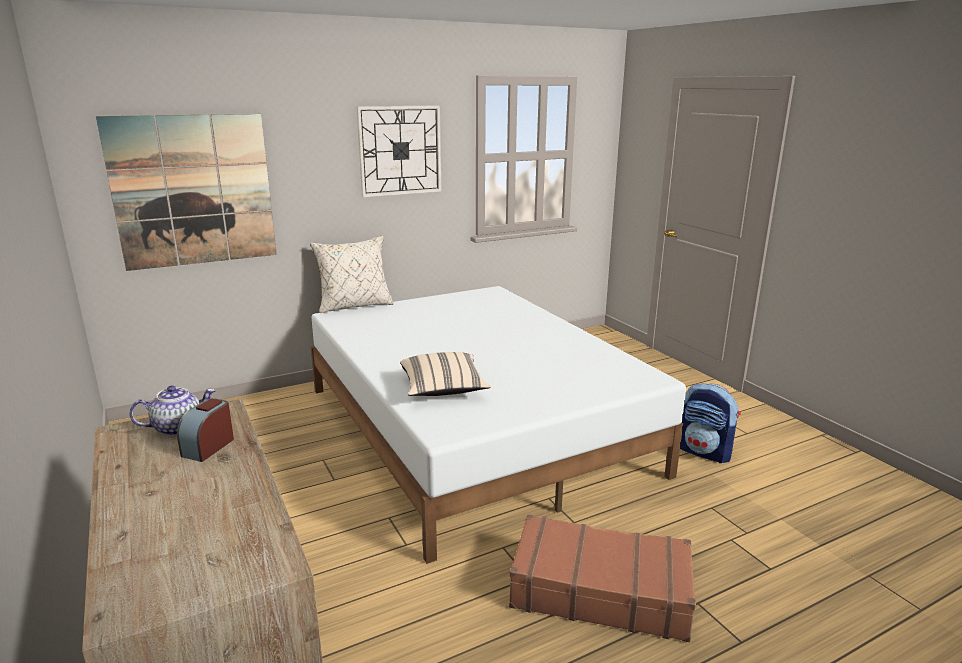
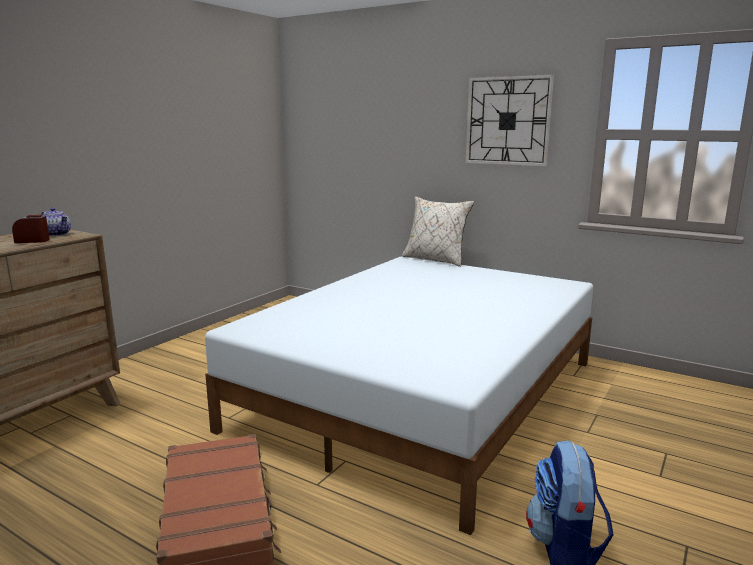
camera: 60 degrees right, 5 degrees down
(193, 191) = (348, 144): picture -> none
(443, 389) = (313, 313): beige pillow -> none

